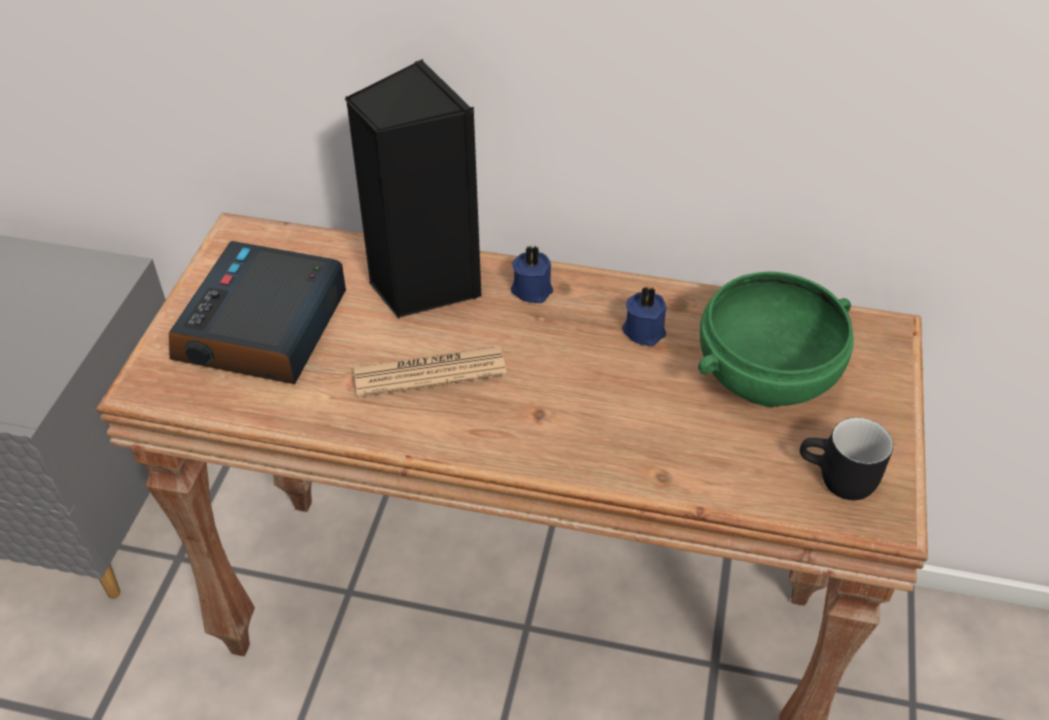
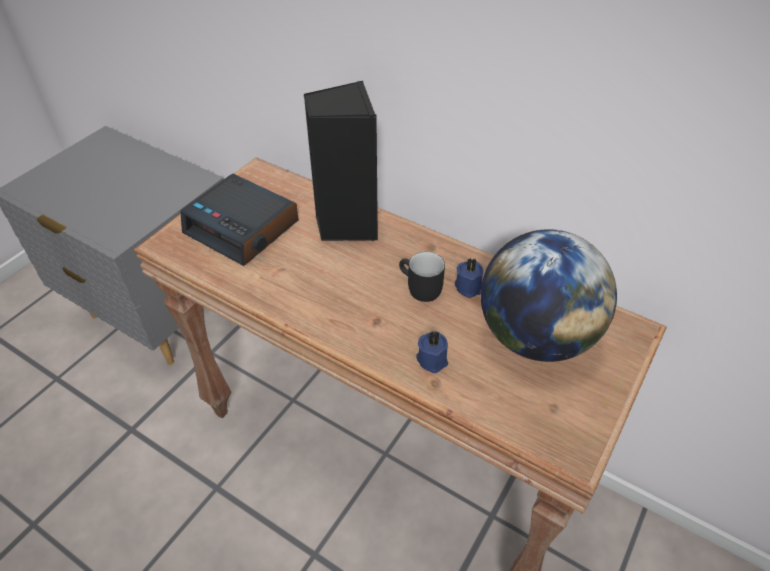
camera: 20 degrees right, 0 degrees up
(263, 329) = (243, 228): alarm clock -> alarm clock turned 90 degrees counterclockwise
(429, 372) = (324, 278): newspaper -> none
(532, 288) = (410, 243): blue candle -> blue candle (432, 359)
(765, 375) = (535, 337): green bowl -> globe
(837, 481) = (552, 421): black mug -> black mug (418, 290)

